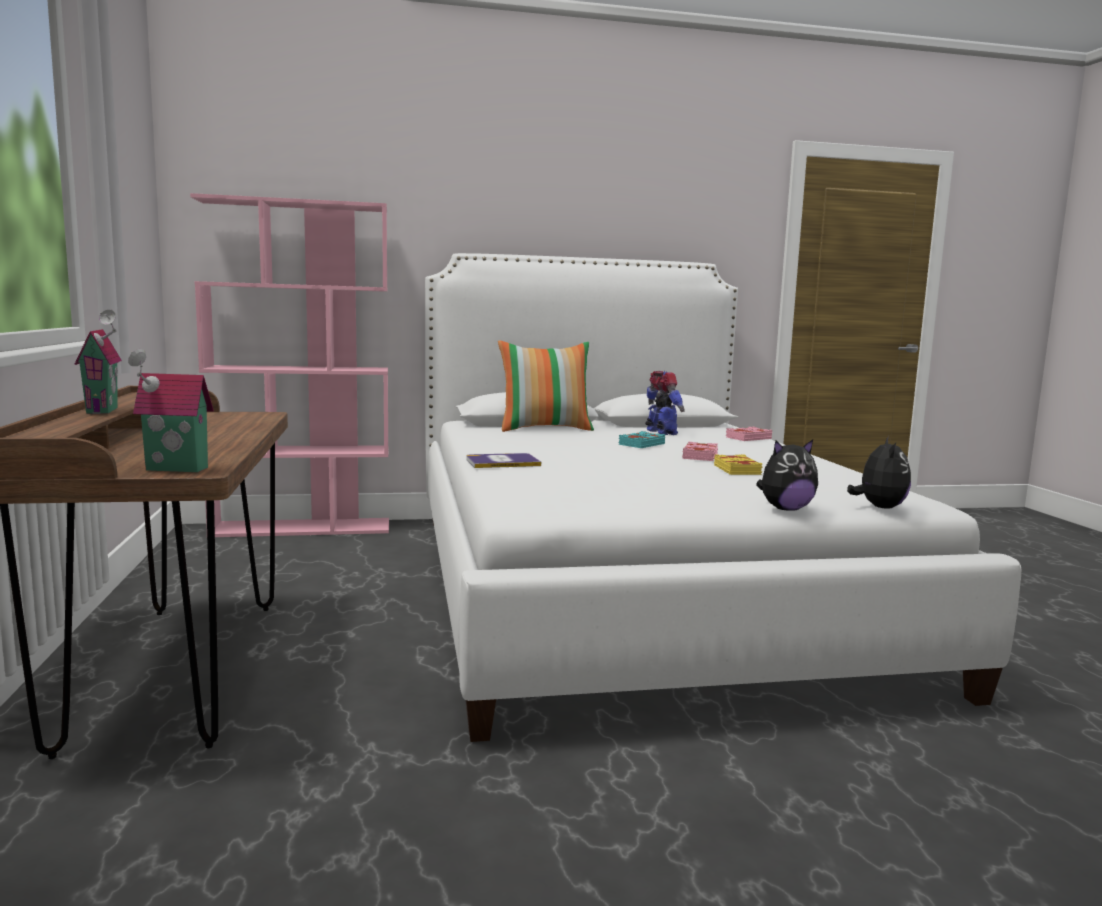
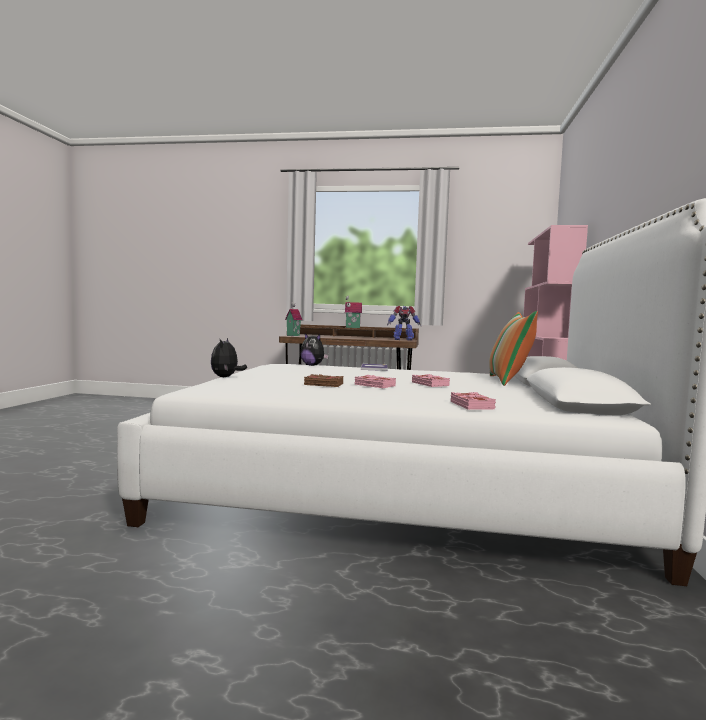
camera: 110 degrees right, 5 degrees down
(641, 444) = (430, 384): turquoise book -> pink book
(661, 432) = (501, 394): toy robot -> toy robot (402, 339)
(737, 470) = (323, 384): yellow book -> brown book
(879, 507) = (200, 385): plush toy -> plush toy (313, 365)

